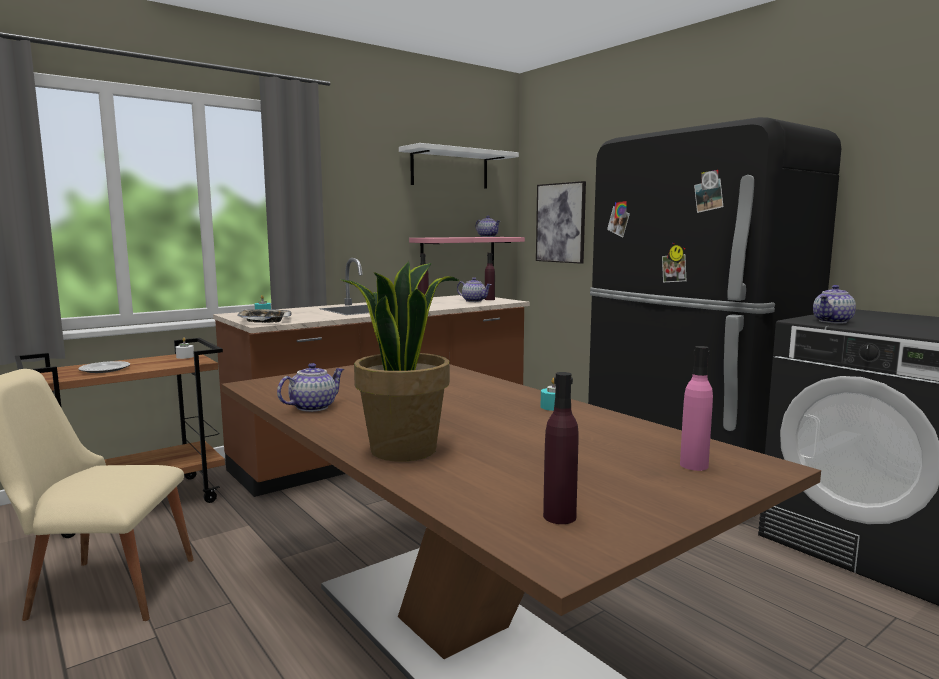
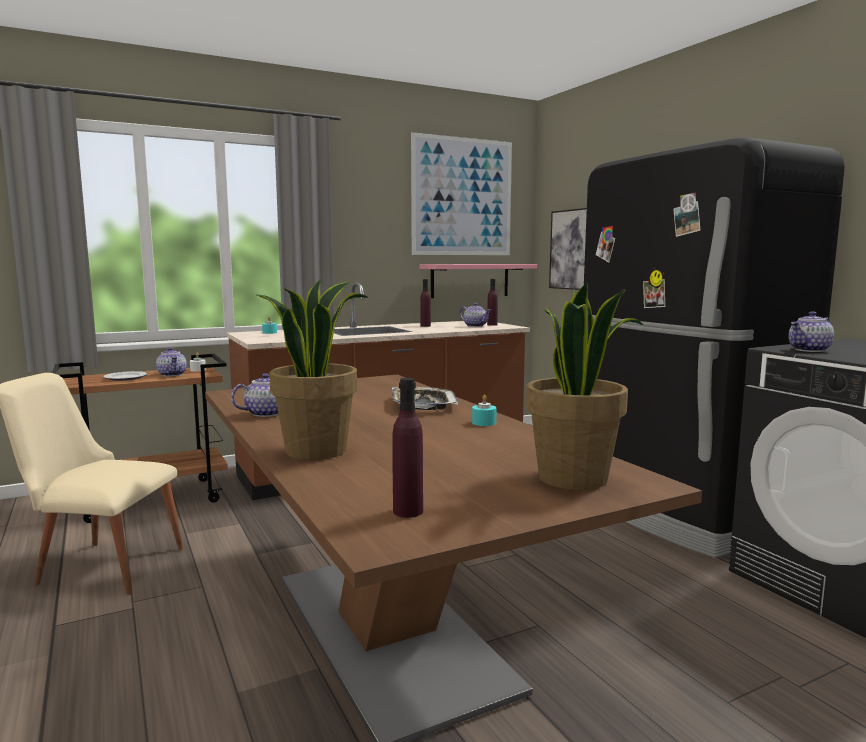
camera: 10 degrees right, 0 degrees up
(264, 320) = (265, 338): tray -> tray (423, 404)
(450, 169) = (462, 197): white shelf -> picture
(488, 237) = (499, 263): teapot -> teapot (173, 375)
(694, 465) = (574, 478): pink bottle -> potted plant

